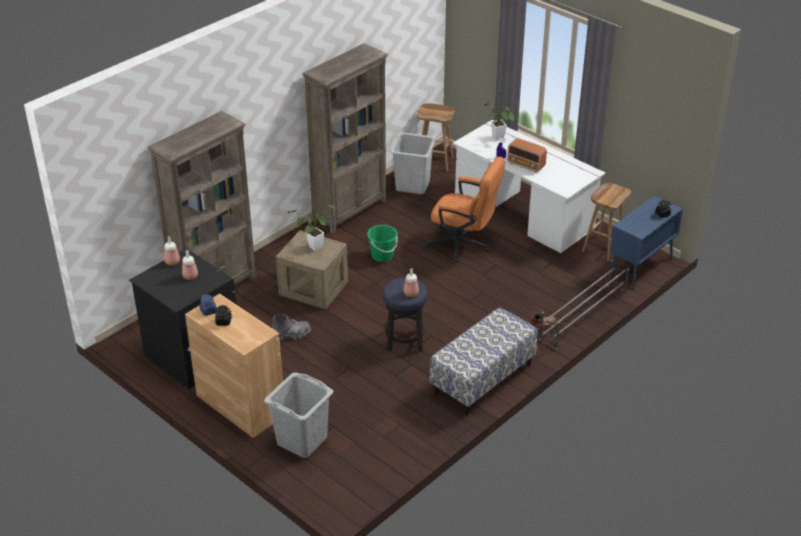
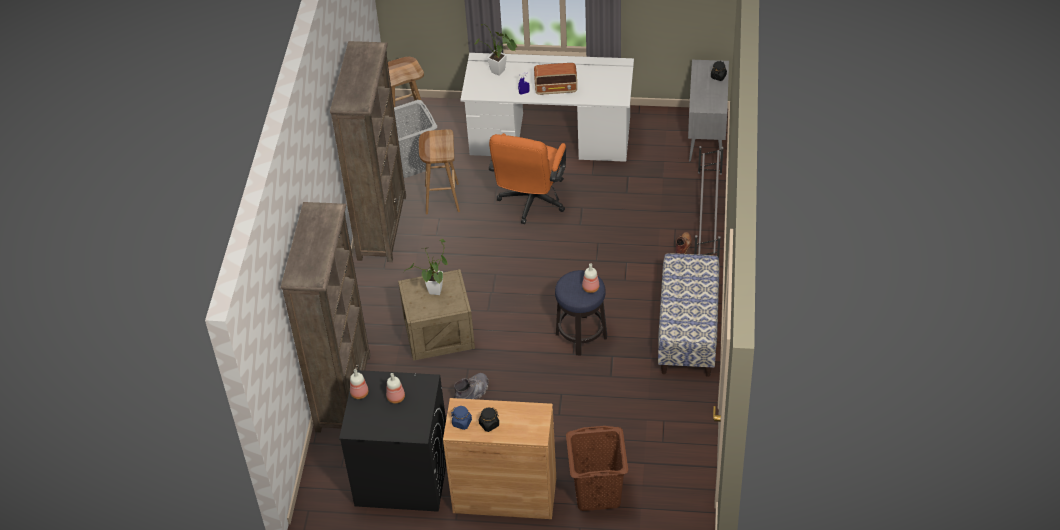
camera: 35 degrees left, 10 degrees up
(302, 440) = (598, 492): grey laundry basket -> brown laundry basket
(382, 256) = (467, 259): green bucket -> none
(463, 245) = (531, 203): orange office chair -> orange office chair turned 120 degrees clockwise
(603, 247) = (655, 133): brown stool -> brown stool (441, 198)
(640, 267) = (706, 137): blue cabinet -> grey cabinet

